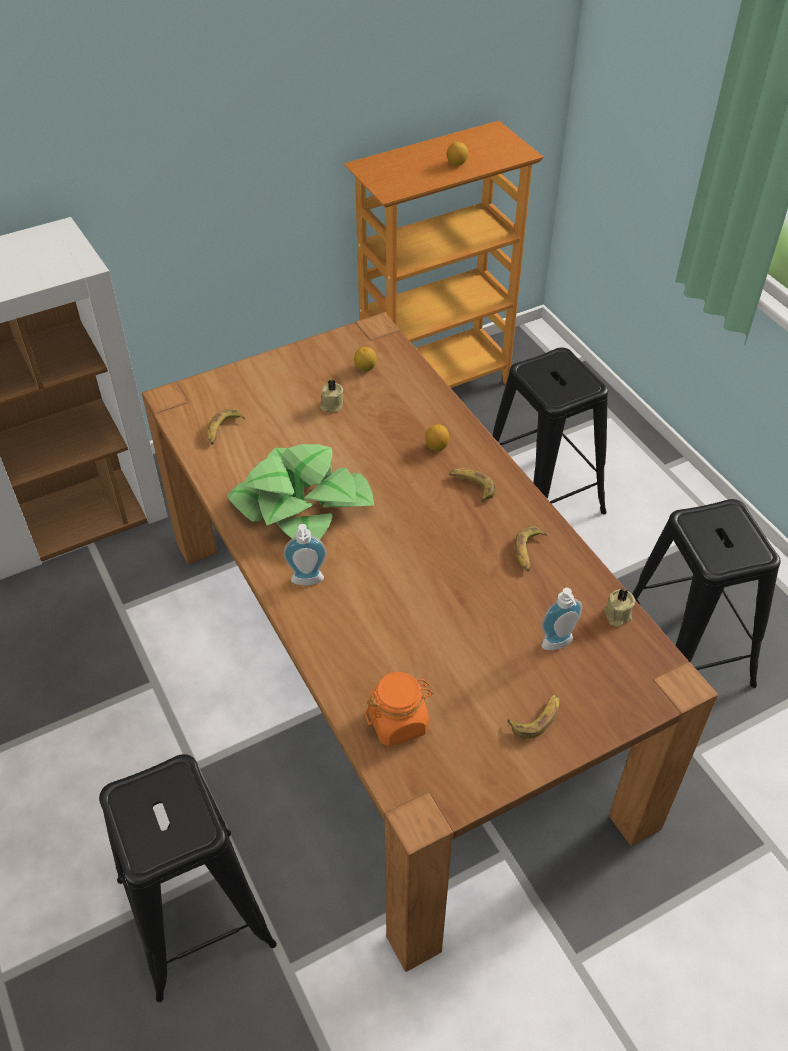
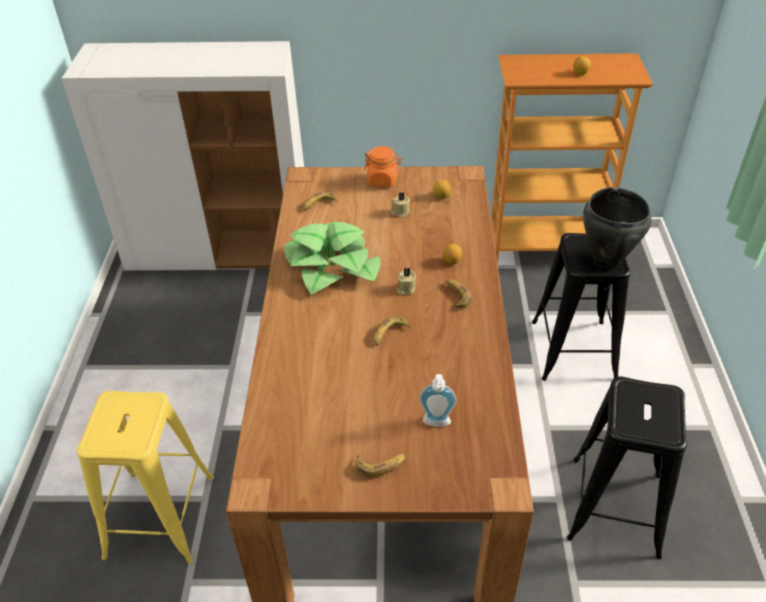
camera: 30 degrees right, 5 degrees down
(196, 912) = (160, 517): black stool -> yellow stool
(307, 582) = (298, 314): soap dispenser -> none
(398, 722) = (286, 425): orange jar -> orange jar (382, 180)
(528, 552) = (463, 353): banana -> banana (389, 334)
(576, 384) = (605, 261): none -> black cooking pot
(616, 615) = (496, 422): beige candle -> beige candle (405, 289)

